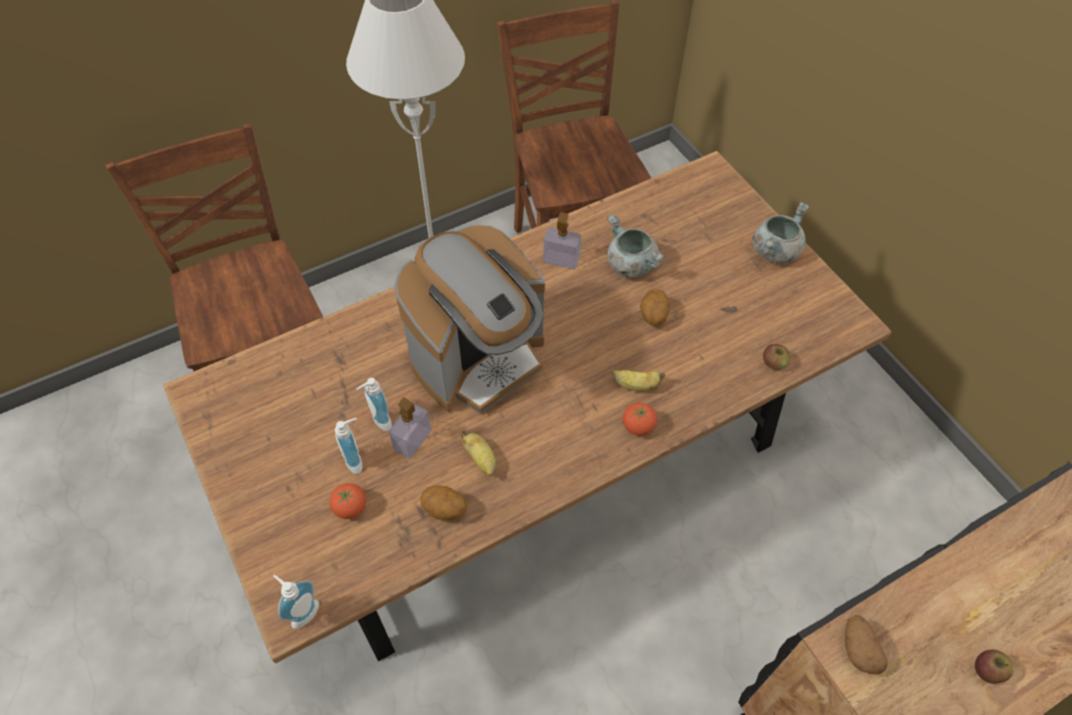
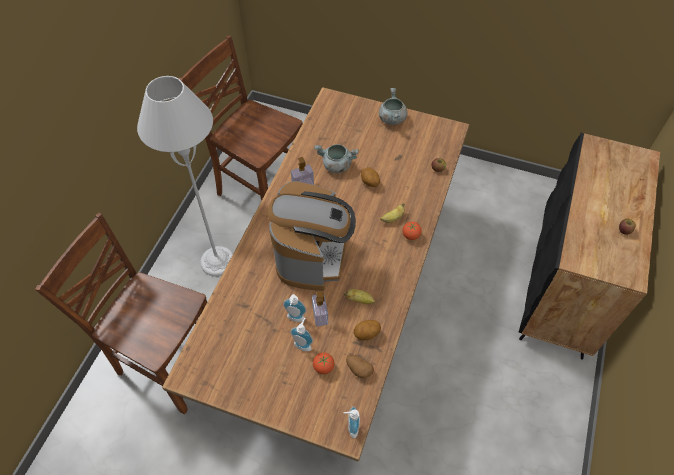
camera: 40 degrees left, 0 degrees up
(858, 649) = (580, 256): potato -> potato (358, 369)

